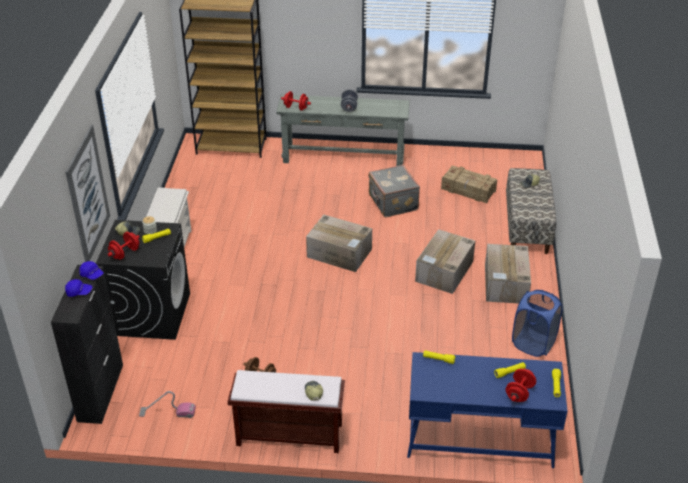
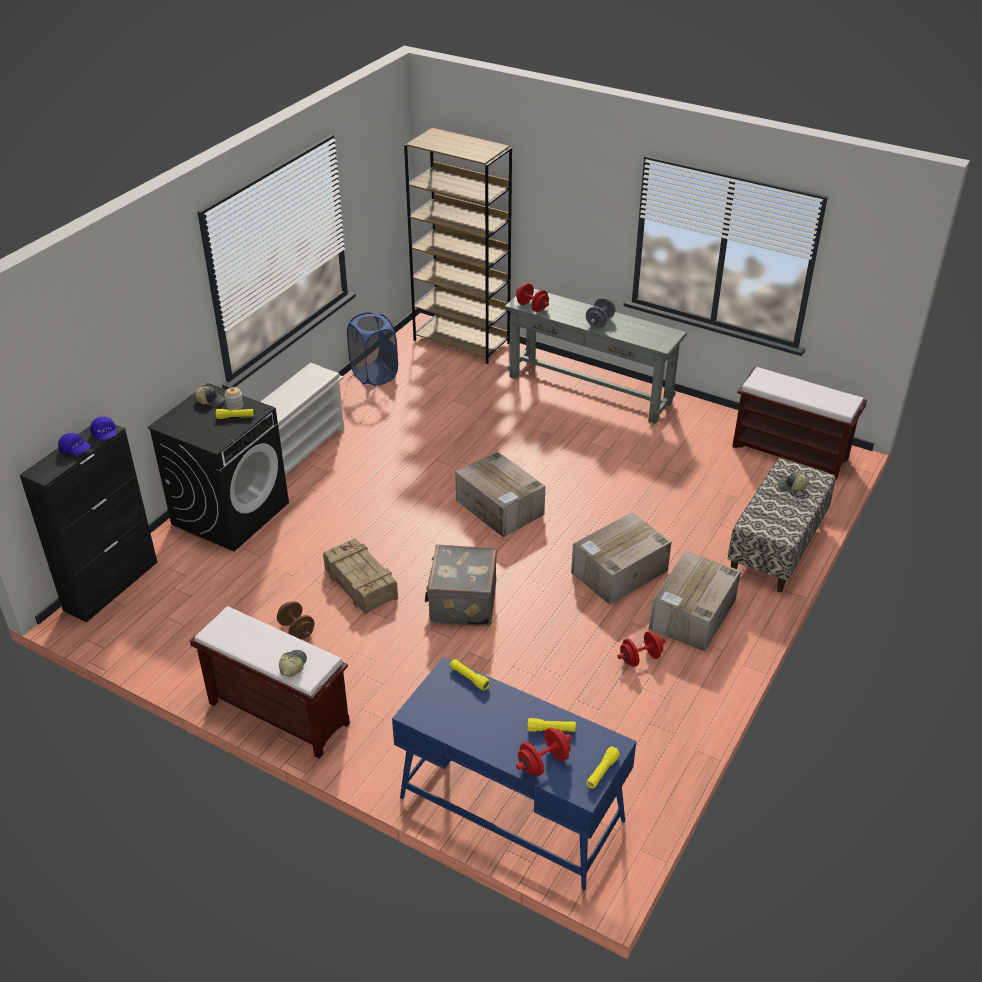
camera: 25 degrees right, 0 degrees up
(88, 195) = (152, 339): picture -> none
(125, 253) = (187, 424): red dumbbell -> red dumbbell (640, 658)
(167, 412) = (163, 635): vacuum cleaner -> none
(392, 203) = (612, 464): grey suitcase -> grey suitcase (461, 603)
(468, 190) = (727, 475): crate -> crate (360, 584)
(497, 164) = (791, 452): none -> brown bench
(533, 343) = (674, 708): blue laundry basket -> blue laundry basket (374, 375)

